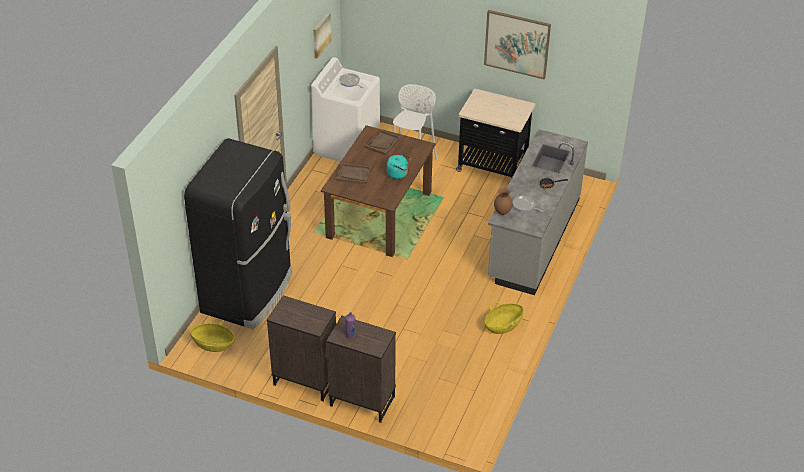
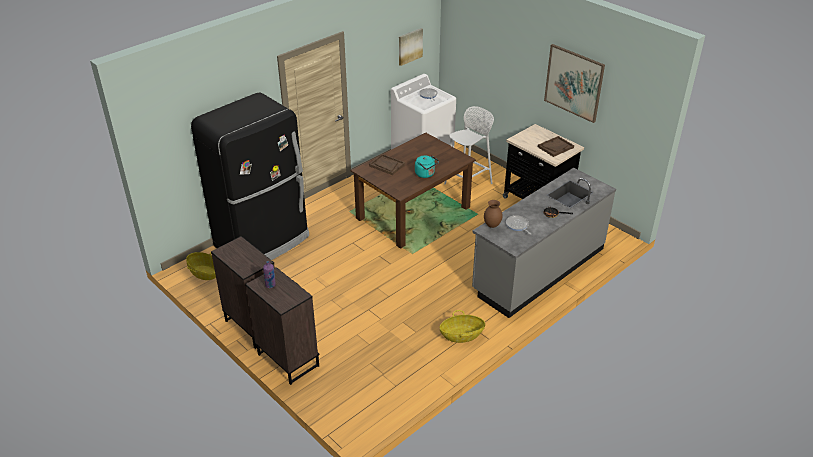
camera: 25 degrees right, 5 degrees down
(383, 143) = (429, 148): brown tray -> brown tray (555, 147)

